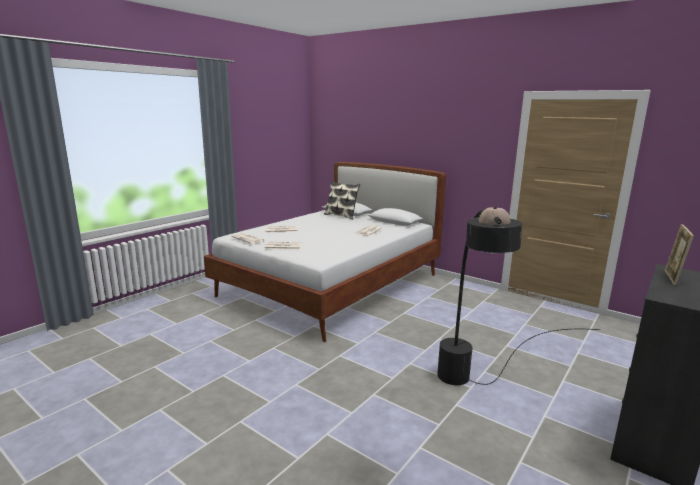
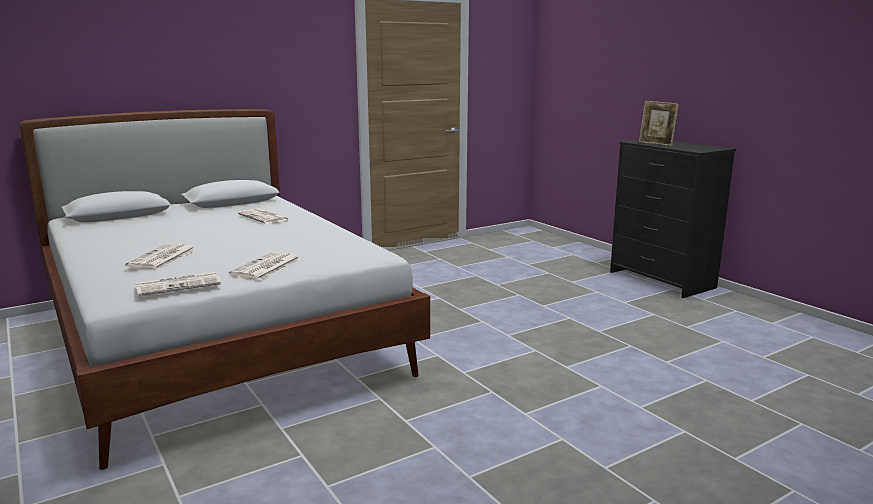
camera: 70 degrees left, 0 degrees up
(341, 215) = (131, 220): pillow -> none
(477, 401) = (595, 321): black floor lamp -> none

